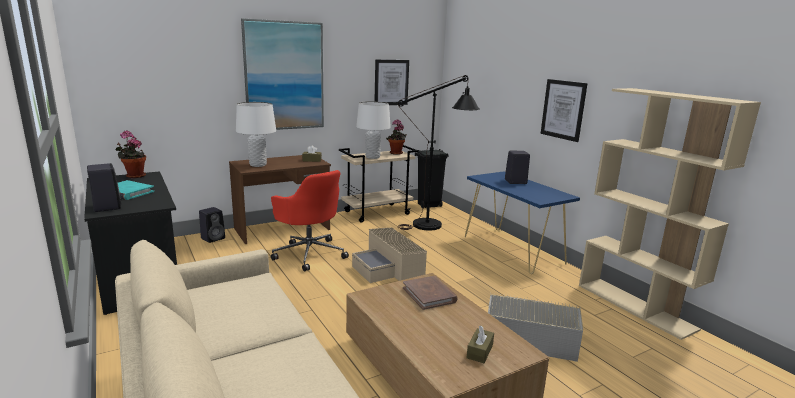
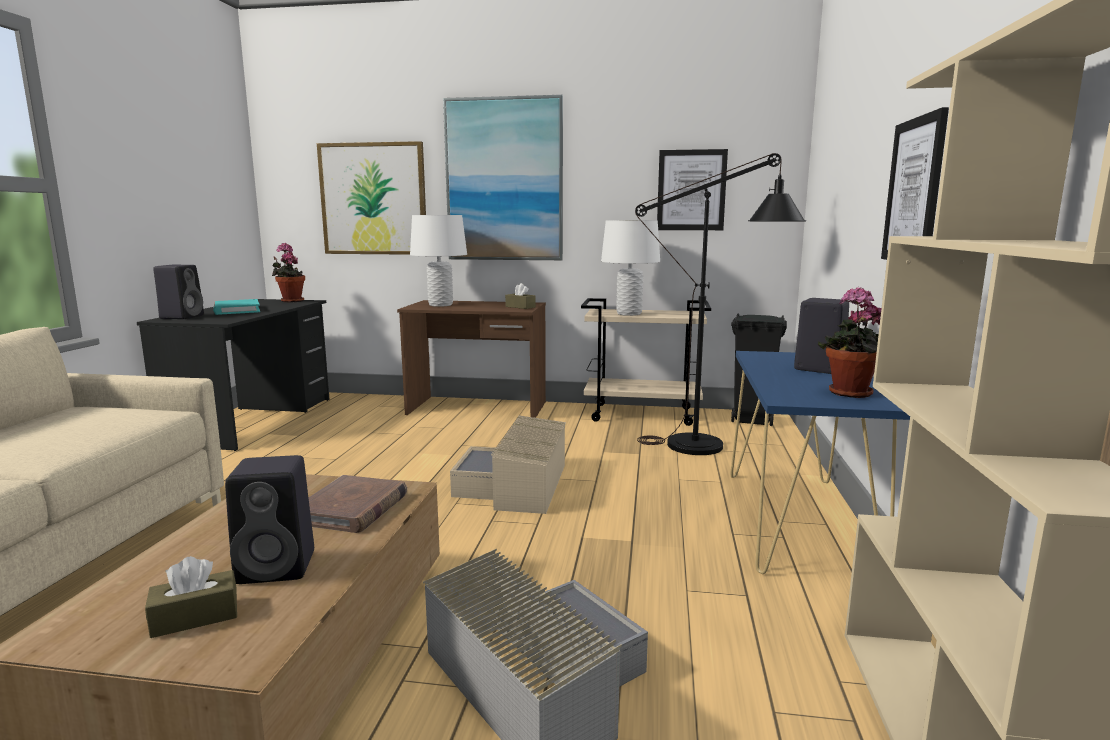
camera: 40 degrees right, 5 degrees down
(185, 90) = (373, 199): none -> picture
(213, 238) = (388, 402): black speaker -> black speaker (279, 567)
(309, 253) = (451, 441): red office chair -> none
(396, 153) = (682, 313): potted plant -> potted plant (849, 394)

